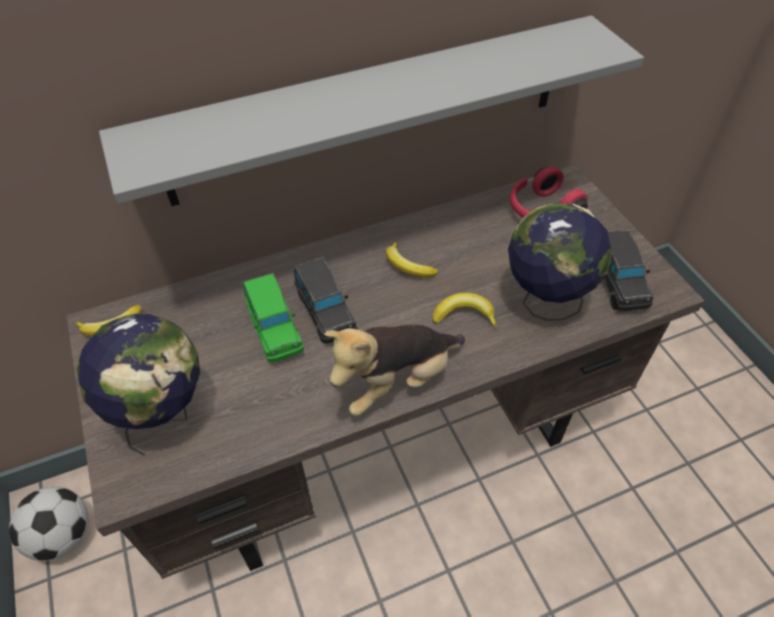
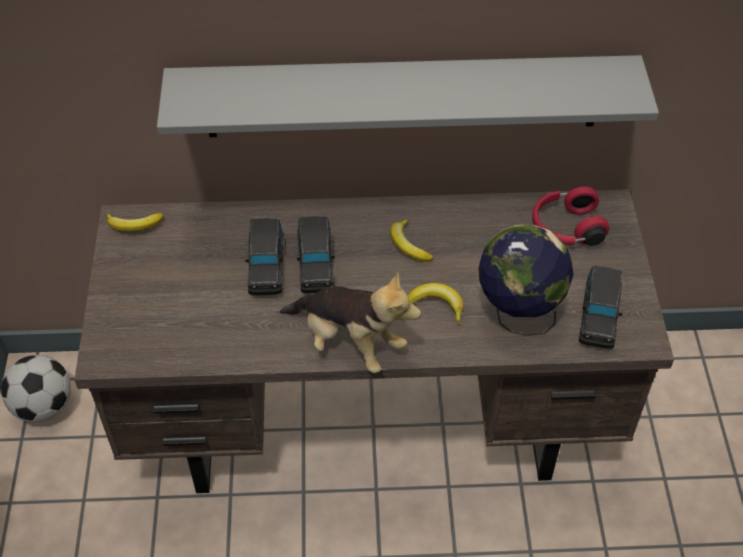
camera: 20 degrees right, 0 degrees up
(164, 415) = (151, 311): globe -> none
(274, 328) = (266, 267): green toy car -> black toy car
(396, 381) = (349, 342): plush toy -> plush toy turned 135 degrees counterclockwise

